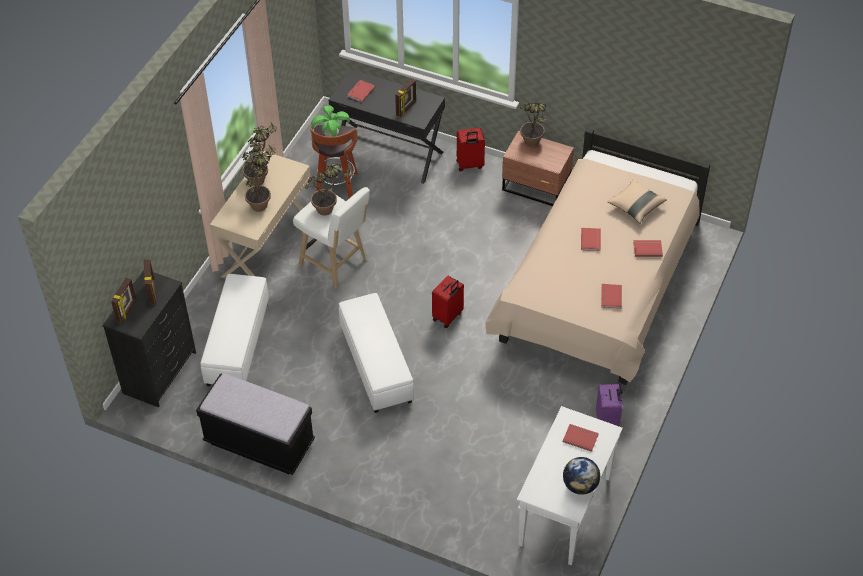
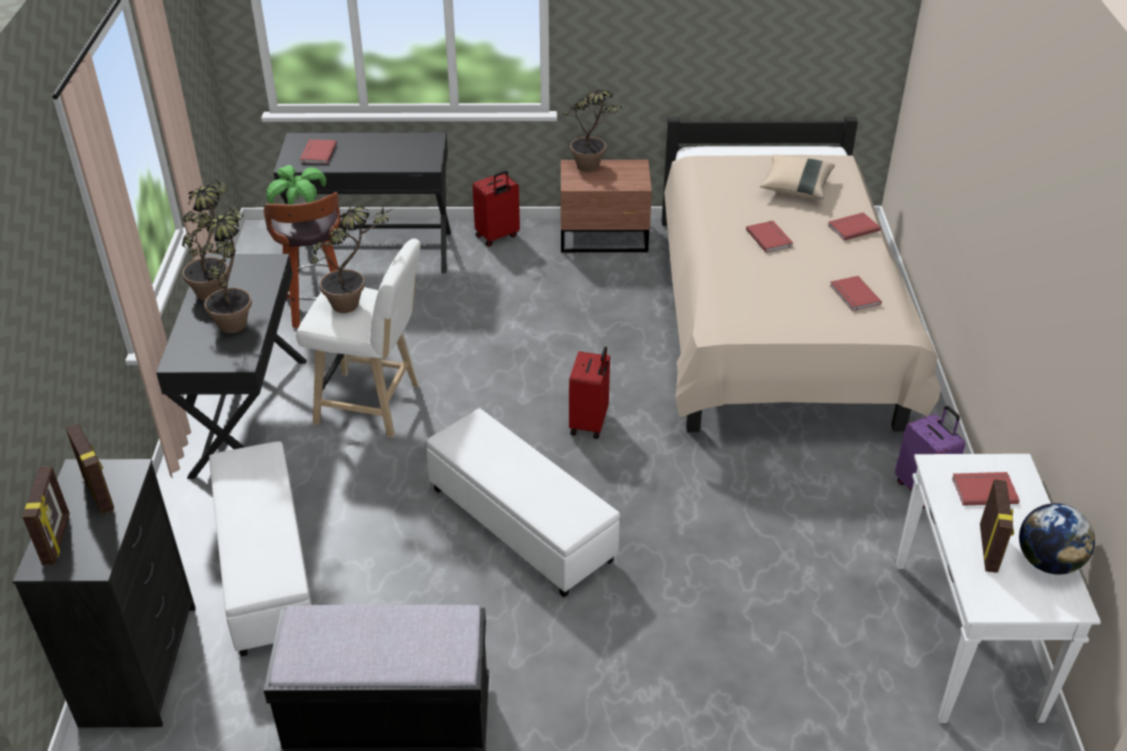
camera: 25 degrees left, 10 degrees down
(267, 248) = (248, 416): beige desk -> black desk
(406, 108) = (399, 155): picture frame -> picture frame (989, 548)

